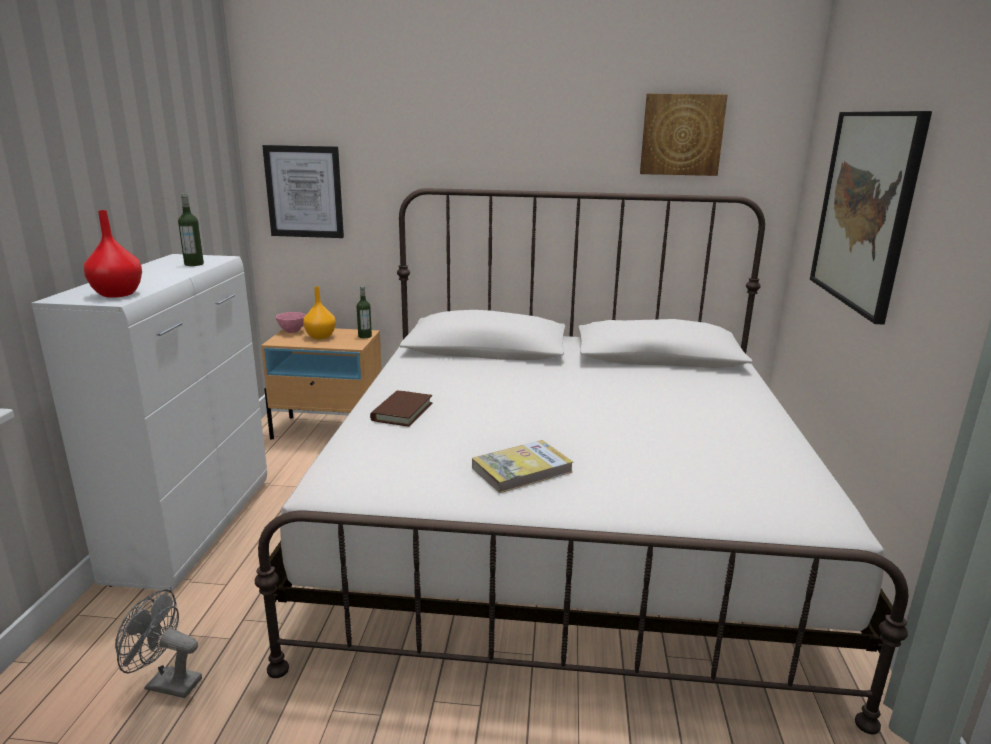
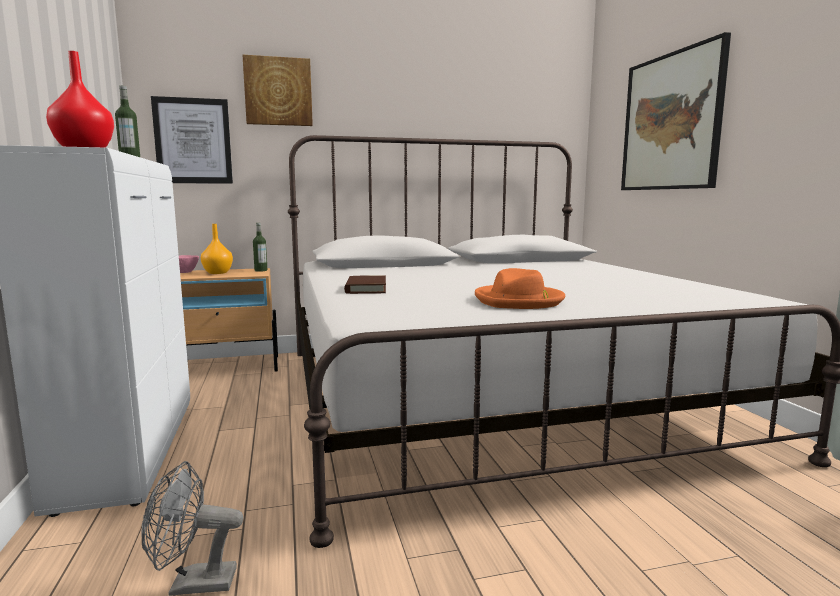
camera: 20 degrees left, 10 degrees down
(522, 470) = (519, 301): book -> orange hat
(681, 135) = (508, 98): picture -> picture (278, 92)

